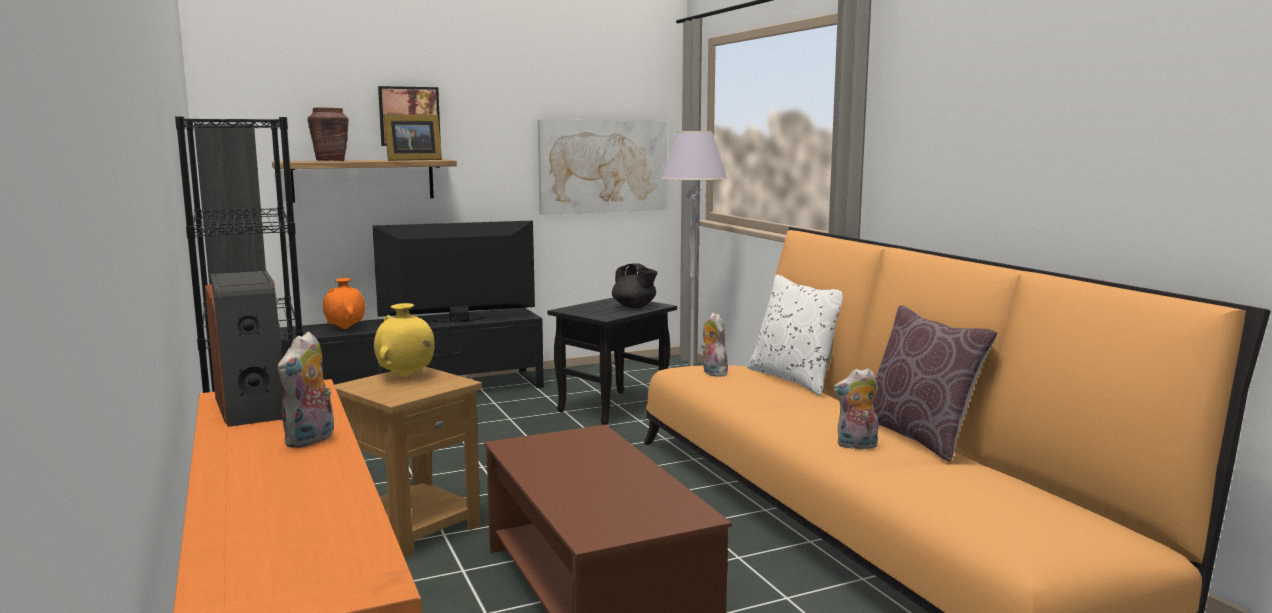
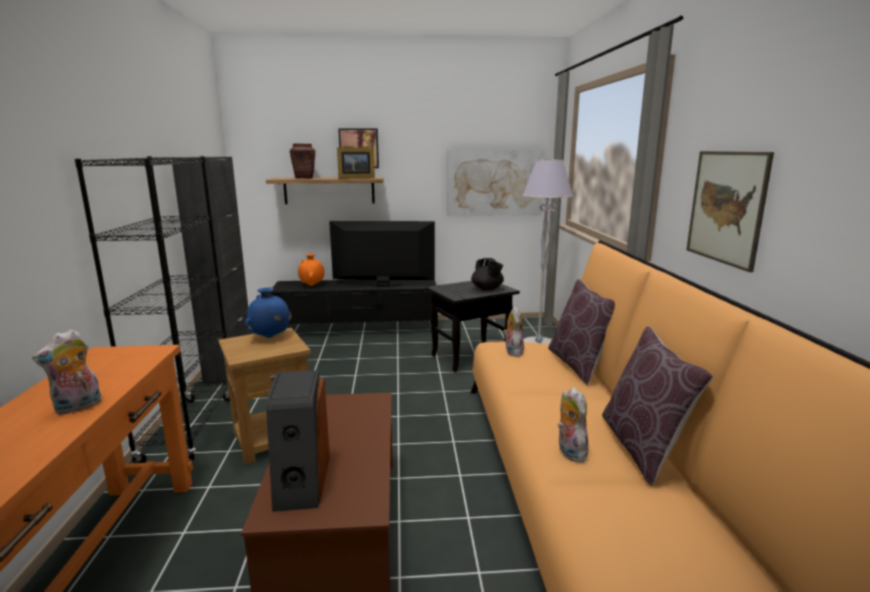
camera: 20 degrees right, 5 degrees up
(253, 407) = (97, 366): speaker -> speaker (301, 481)
(406, 376) = (270, 337): yellow vase -> blue vase
(795, 379) = (579, 365): white pillow -> brown pillow
(856, 446) = (569, 452): plush toy -> plush toy turned 60 degrees clockwise
(956, 172) = (726, 207): none -> picture

